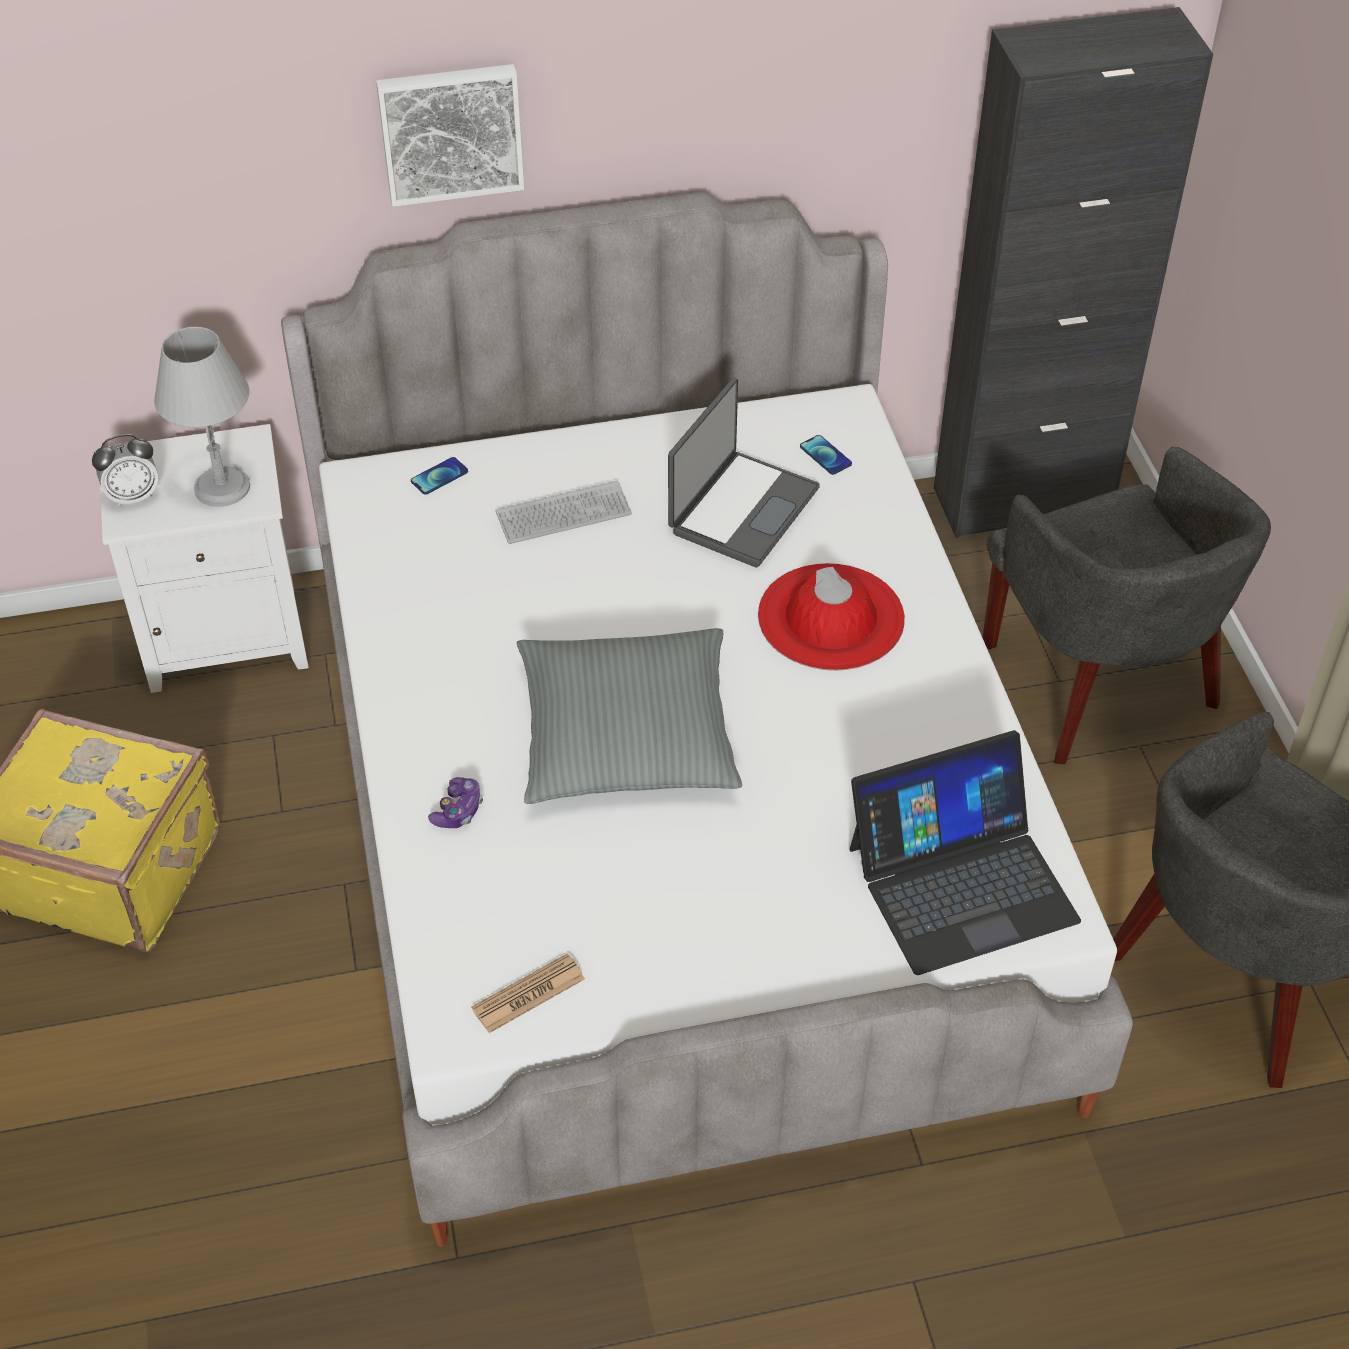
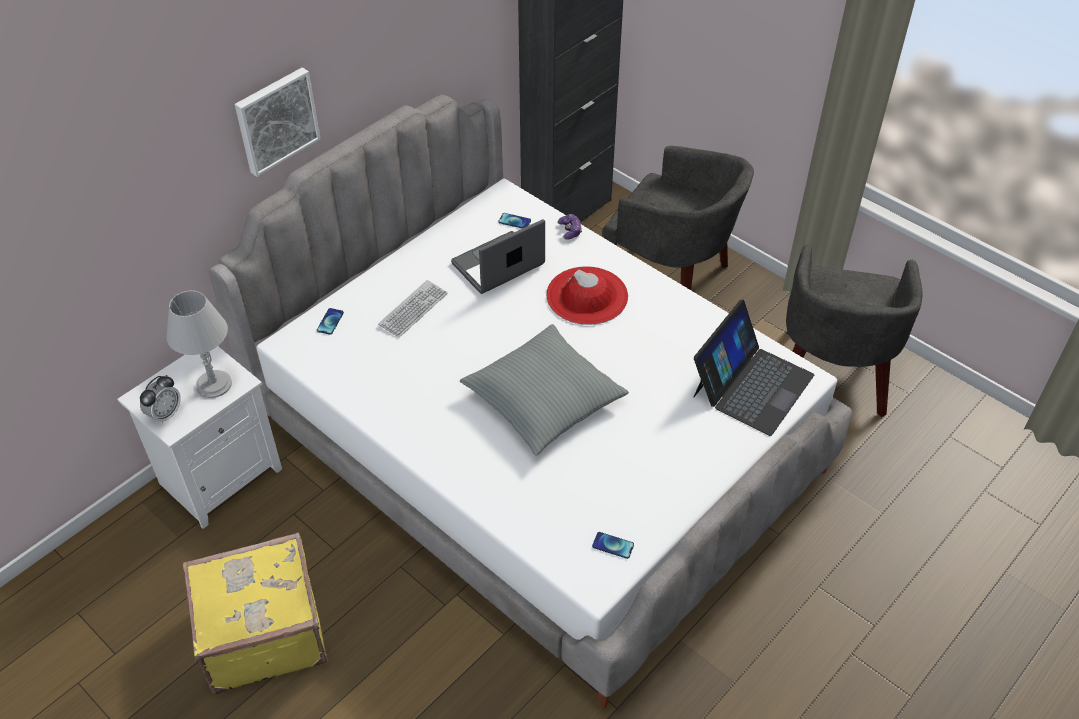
camera: 35 degrees left, 0 degrees up
(458, 810) = (497, 479): game controller -> game controller (570, 230)
(528, 994) = (613, 545): newspaper -> phone
(741, 510) = (499, 265): laptop -> laptop turned 120 degrees counterclockwise

